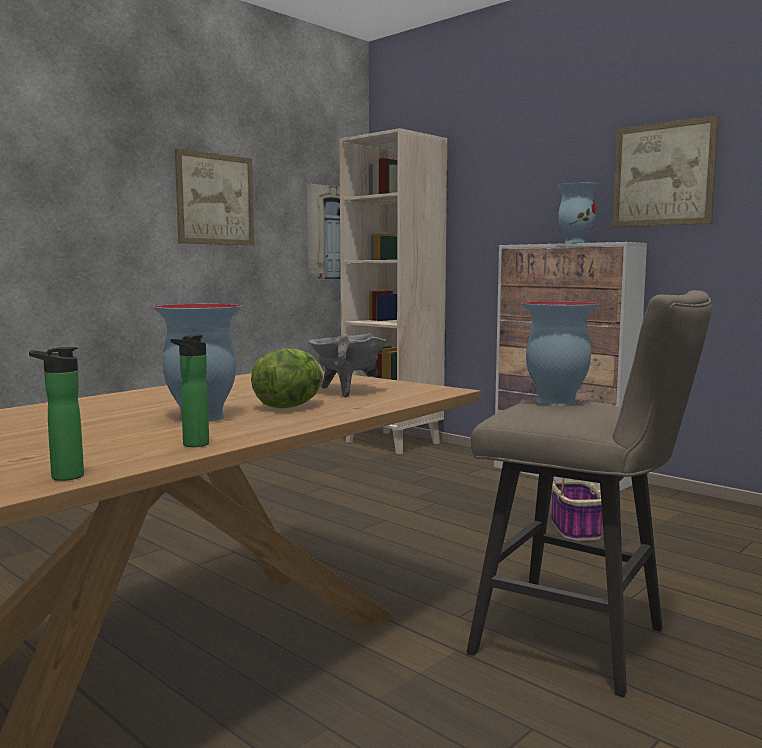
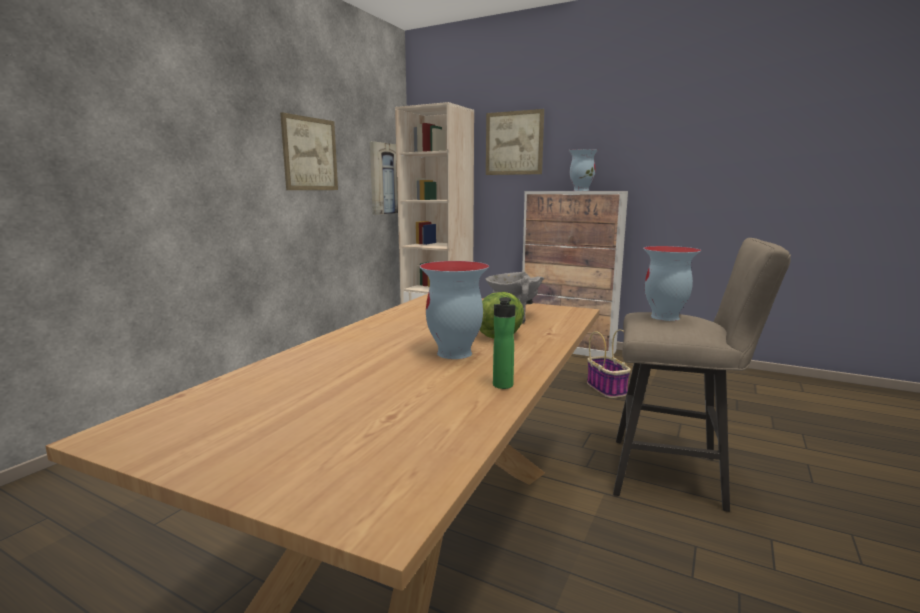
camera: 15 degrees left, 5 degrees up
(62, 477) = (462, 437): bottle -> none
(663, 174) = (639, 144): picture -> picture (514, 143)

